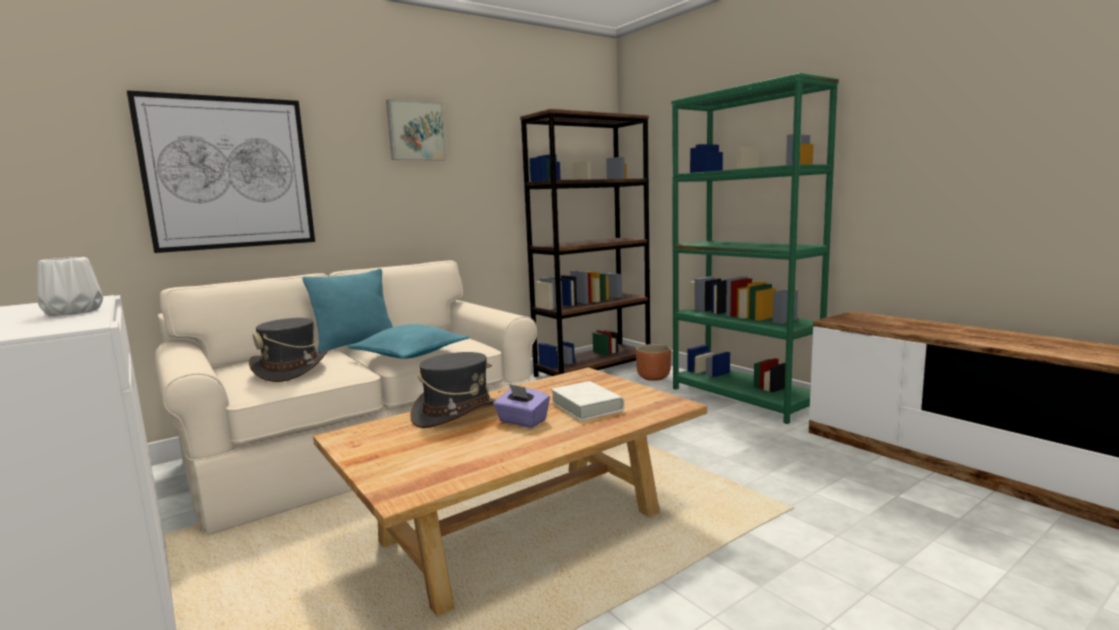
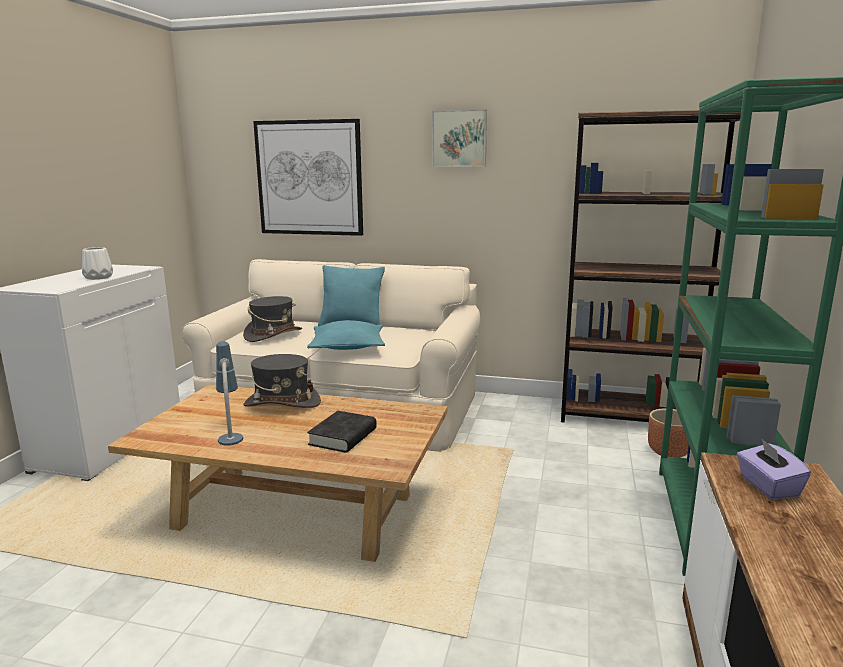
camera: 50 degrees right, 5 degrees up
(487, 446) = (230, 433): none -> table lamp
(522, 421) = (287, 427): purple tissue box -> purple tissue box (767, 486)
(586, 406) = (343, 437): white book -> black book

